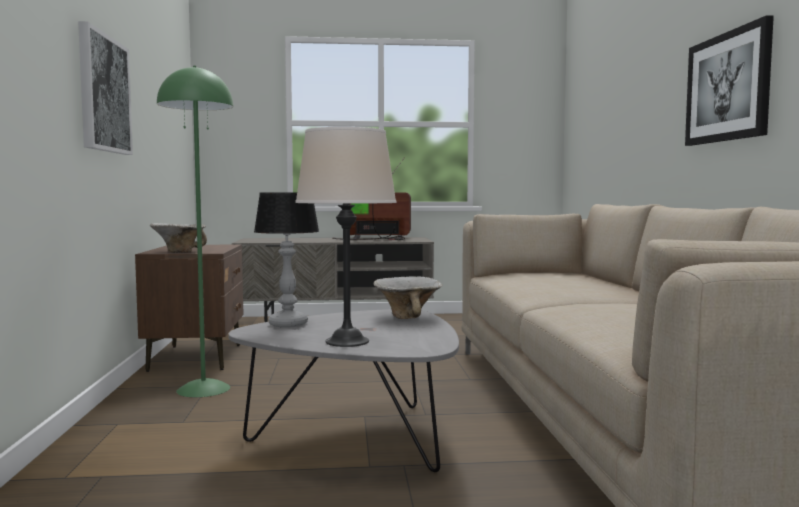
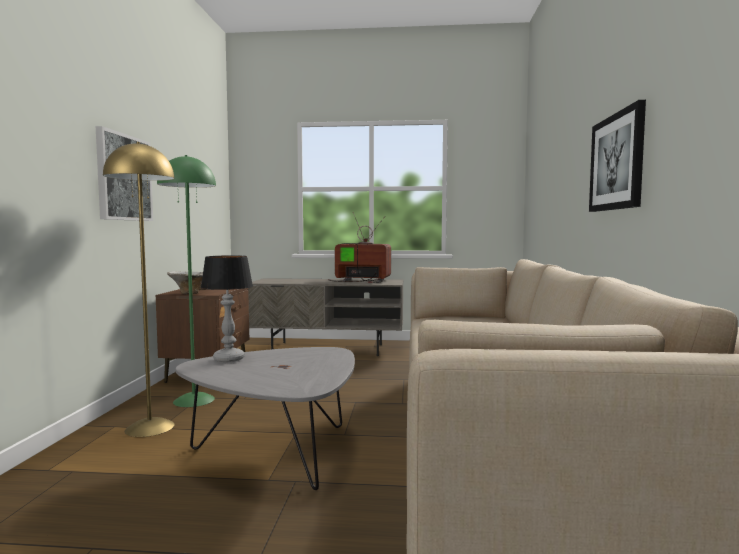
camera: 10 degrees right, 0 degrees up
(168, 422) = (149, 427): none -> yellow floor lamp
(347, 341) = (253, 378): beige table lamp -> none
(408, 317) = (328, 355): bowl -> none

